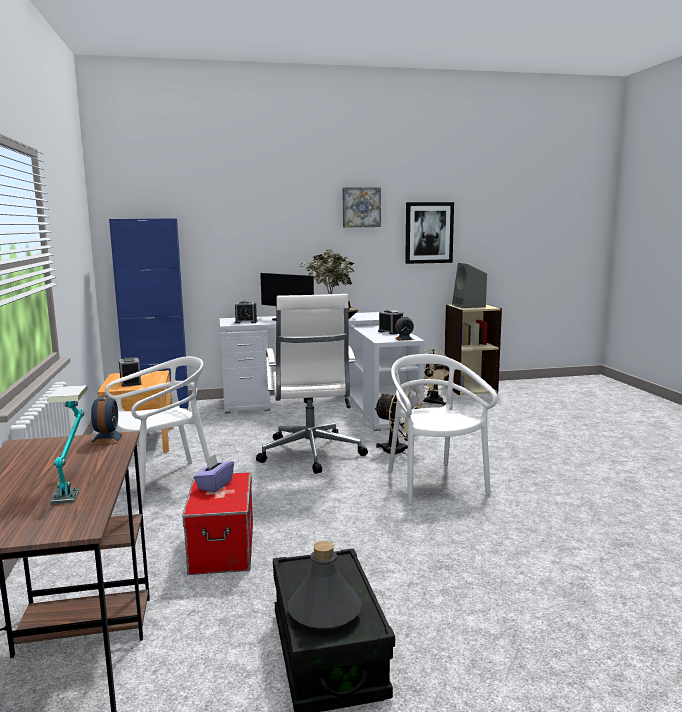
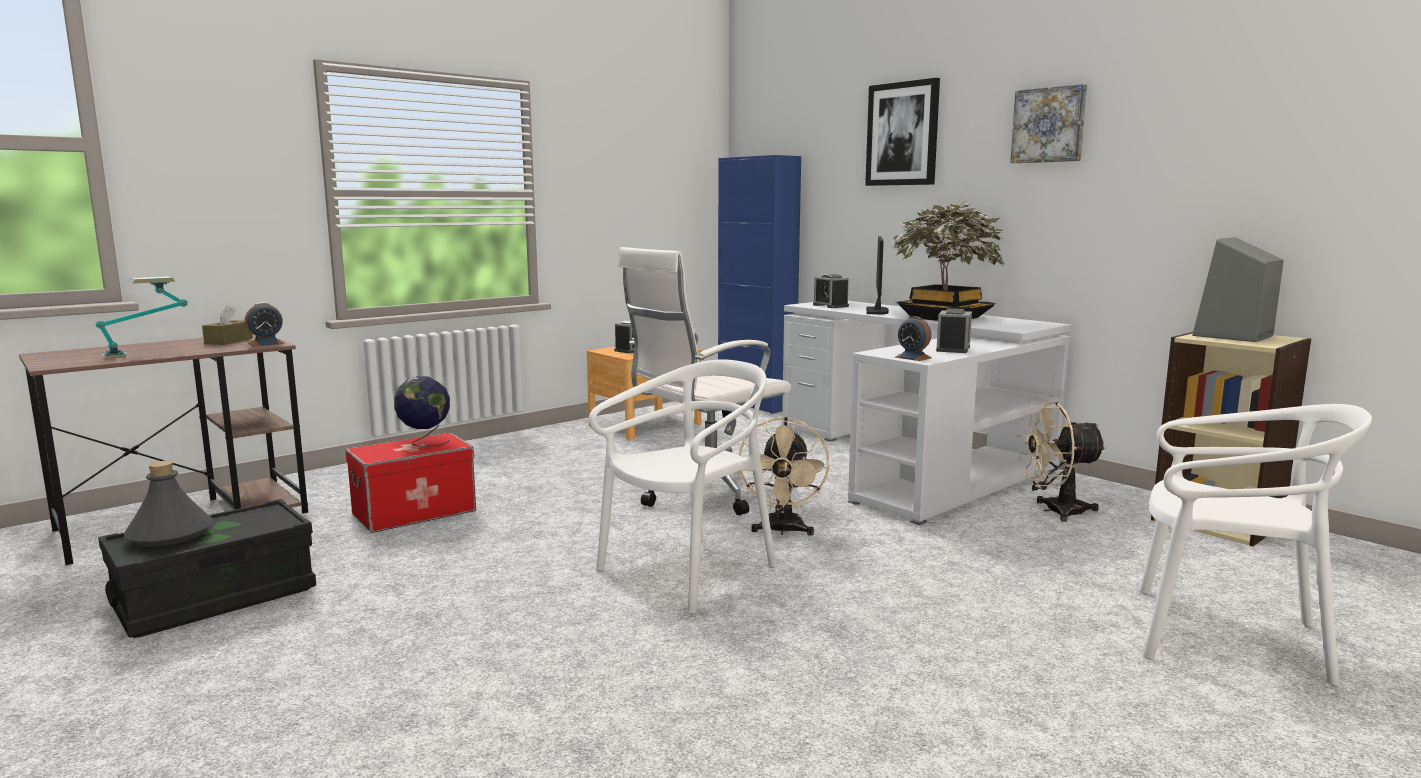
camera: 60 degrees right, 0 degrees up
(51, 452) = (229, 341): none -> brown tissue box
(164, 482) = (550, 457): white chair -> white chair (1224, 636)
(214, 485) = (425, 442): purple tissue box -> globe
(429, 233) = (1185, 171): picture -> picture (902, 134)

